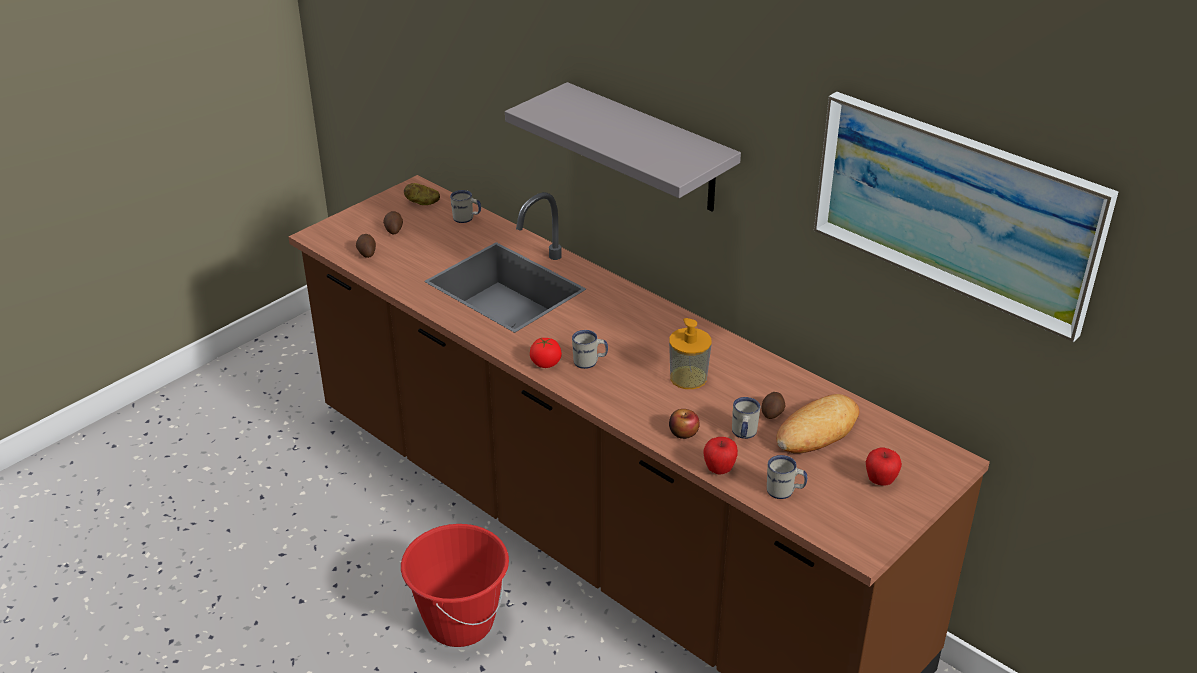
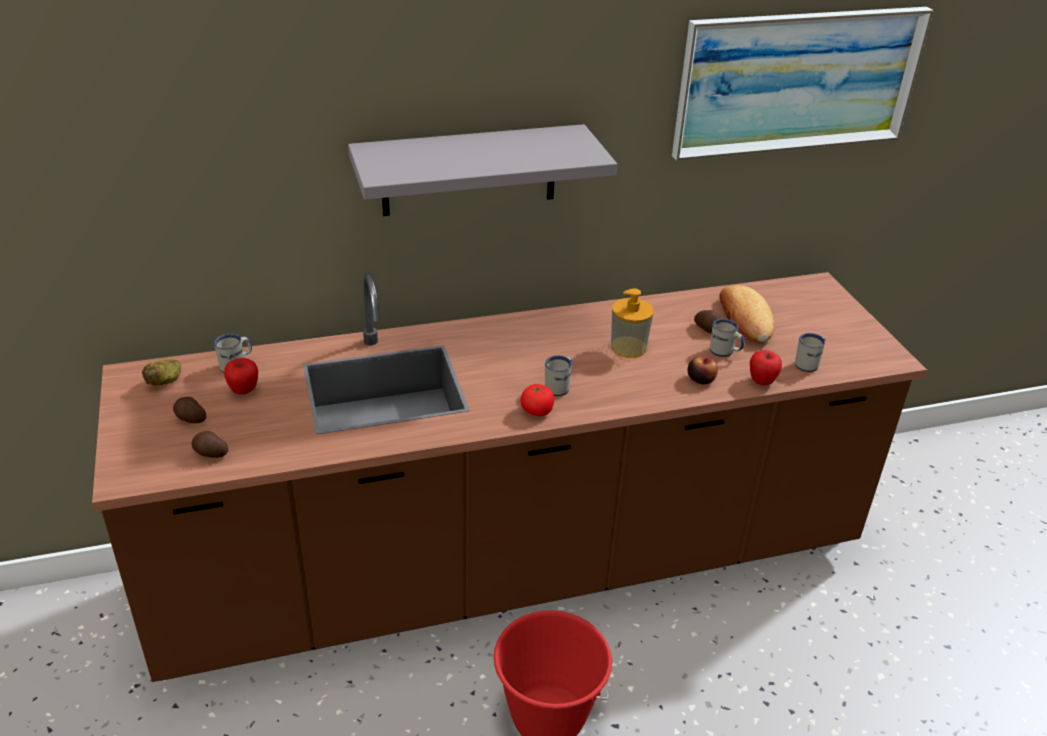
camera: 60 degrees left, 0 degrees up
(880, 481) = (822, 320): apple -> apple (244, 390)

